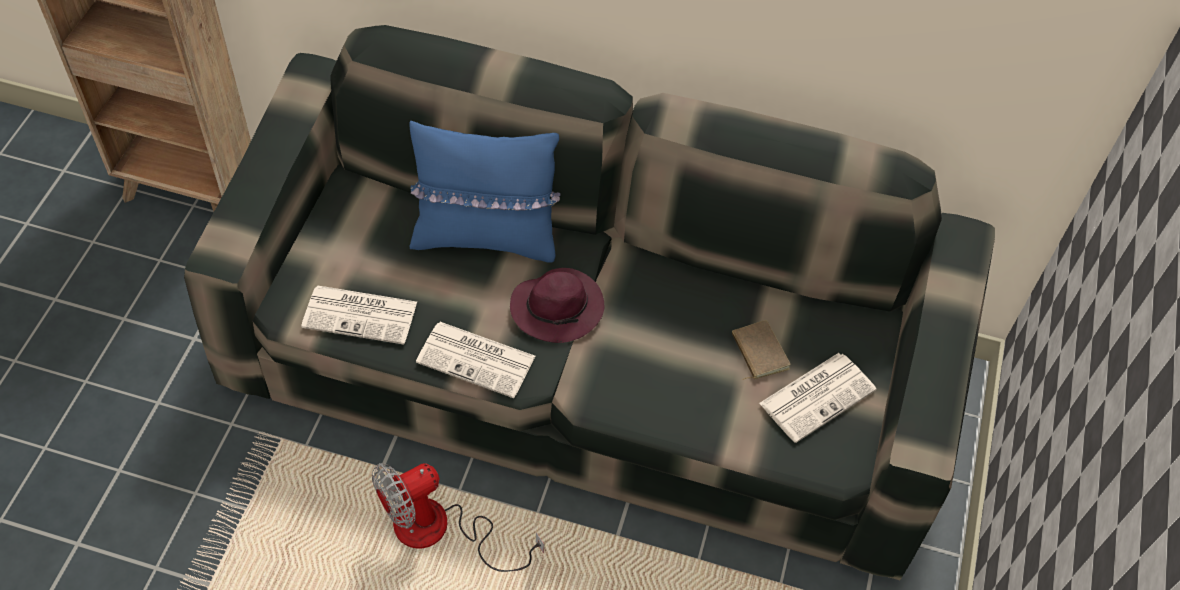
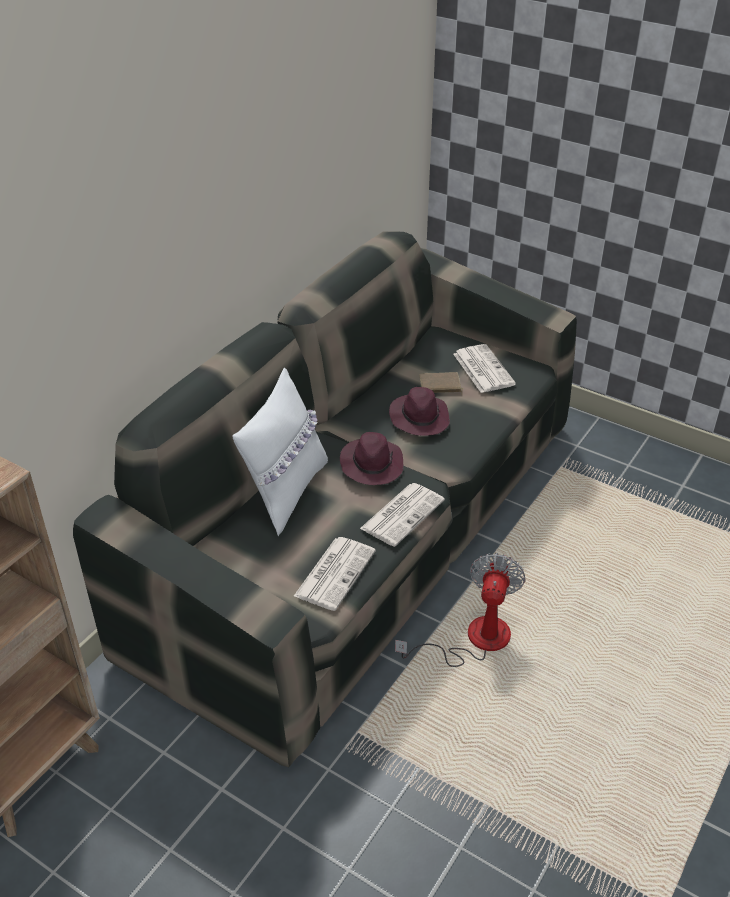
camera: 70 degrees left, 15 degrees down
(440, 531) = (473, 640): fan -> fan turned 150 degrees counterclockwise
(486, 237) = (286, 492): blue pillow -> white pillow
(672, 340) = (419, 418): none -> purple hat

